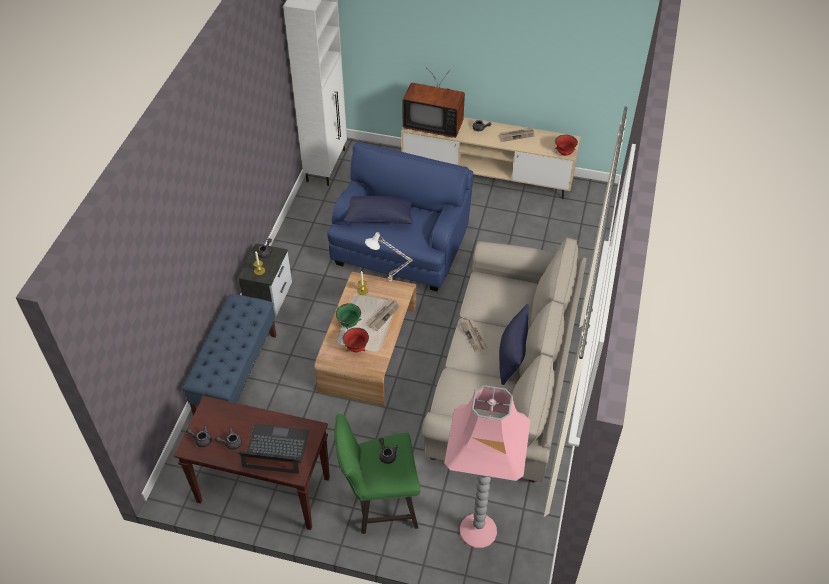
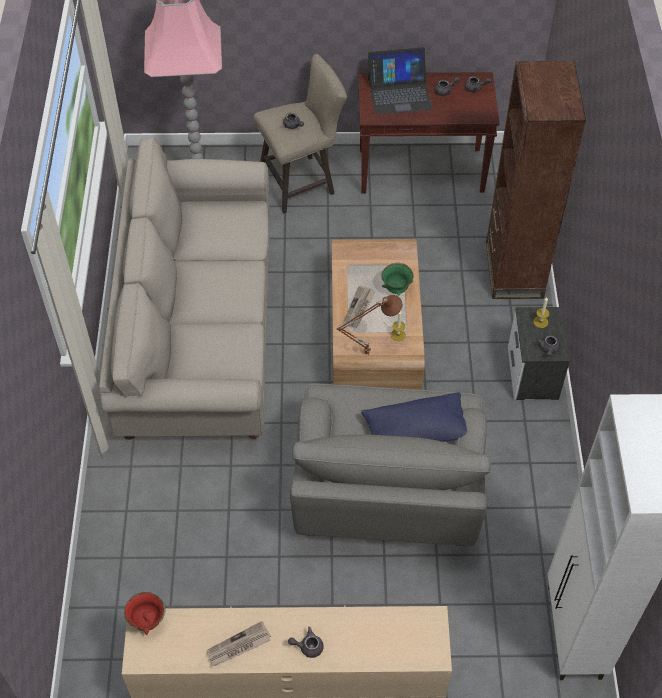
camera: 165 degrees right, 5 degrees up
(236, 375) = (513, 270): blue bench -> brown bookcase
(356, 348) = (375, 262): red bowl -> none
(379, 505) = (302, 181): green stool -> beige stool
(389, 283) = (367, 353): white table lamp -> brown table lamp
(401, 247) = (386, 492): blue armchair -> grey armchair
(433, 124) = (395, 637): television -> none
(474, 336) = (237, 298): newspaper -> none
(512, 355) = (187, 284): blue pillow -> none

